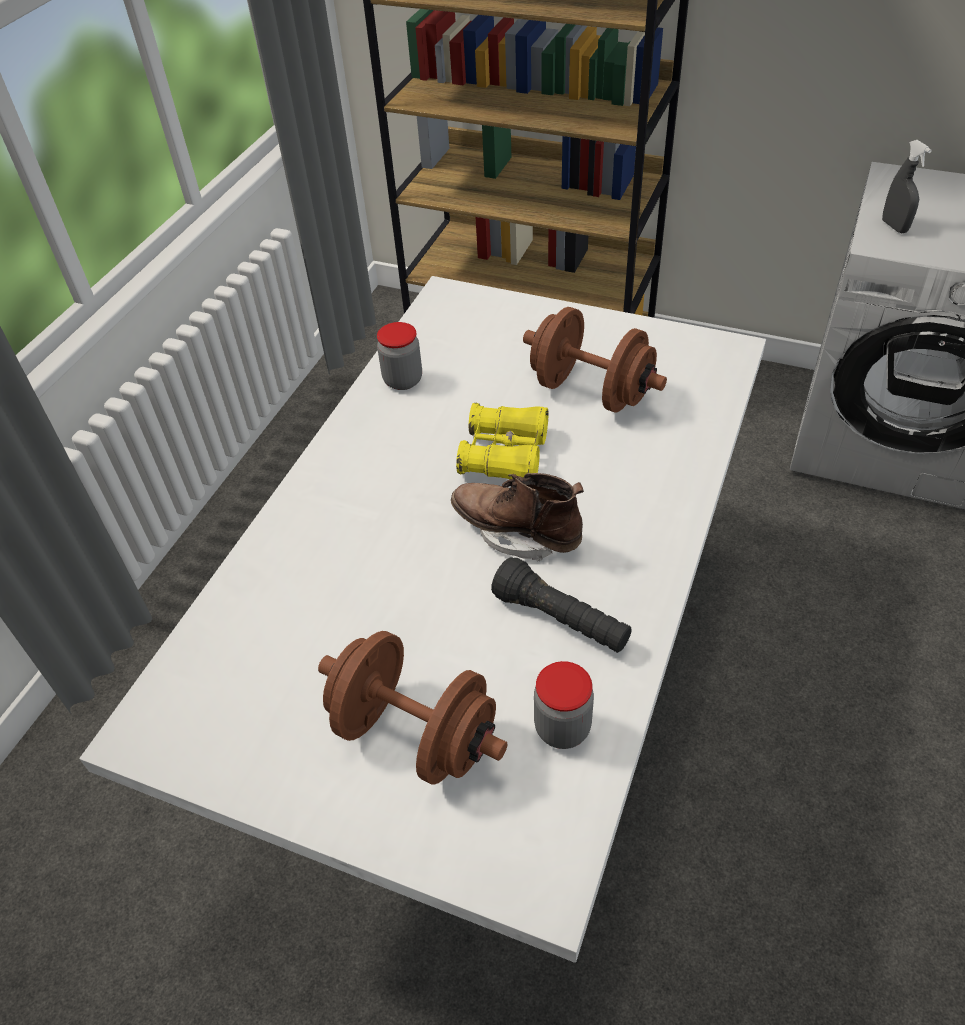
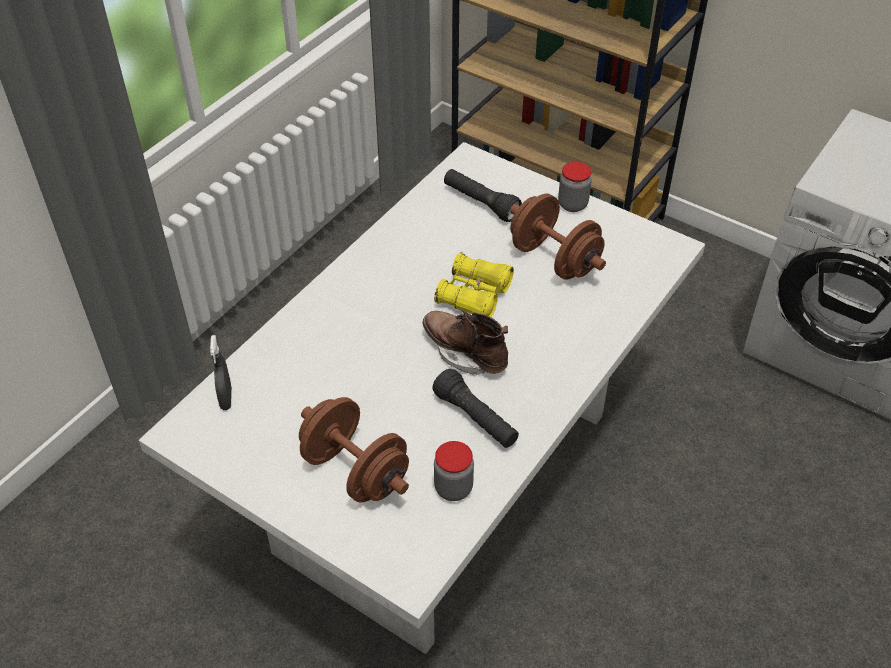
camera: 10 degrees right, 0 degrees up
(403, 380) = (417, 223): jar -> jar (572, 204)
(476, 342) = (480, 203): none -> black flashlight
(894, 226) = (842, 170): grey spray bottle -> grey spray bottle (226, 399)

